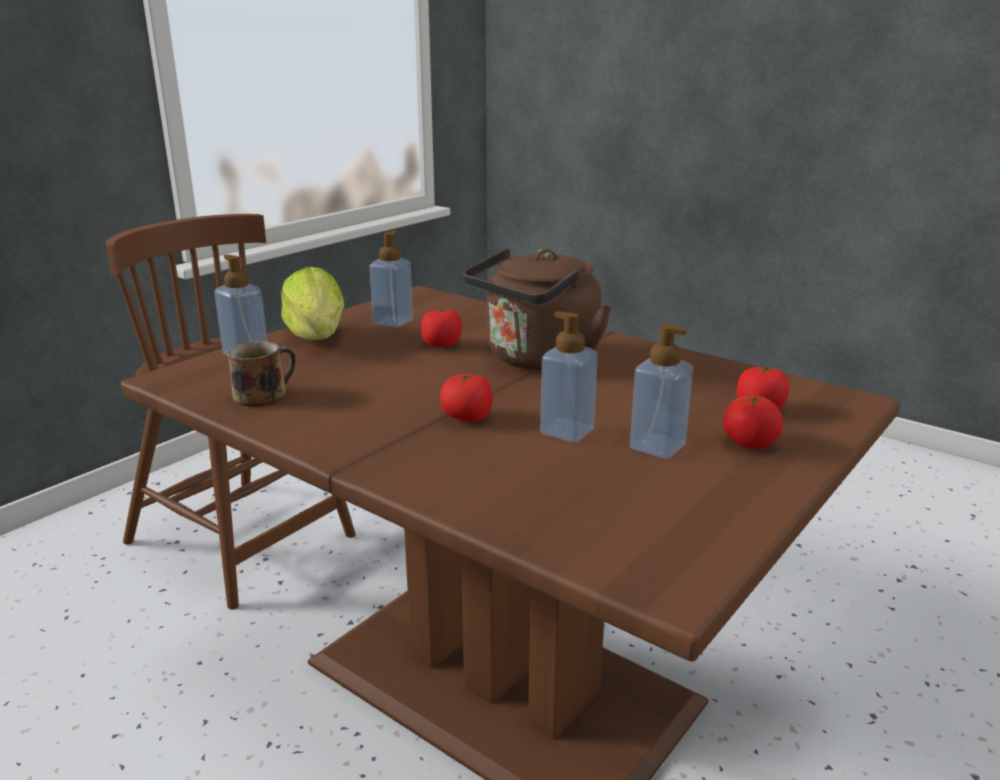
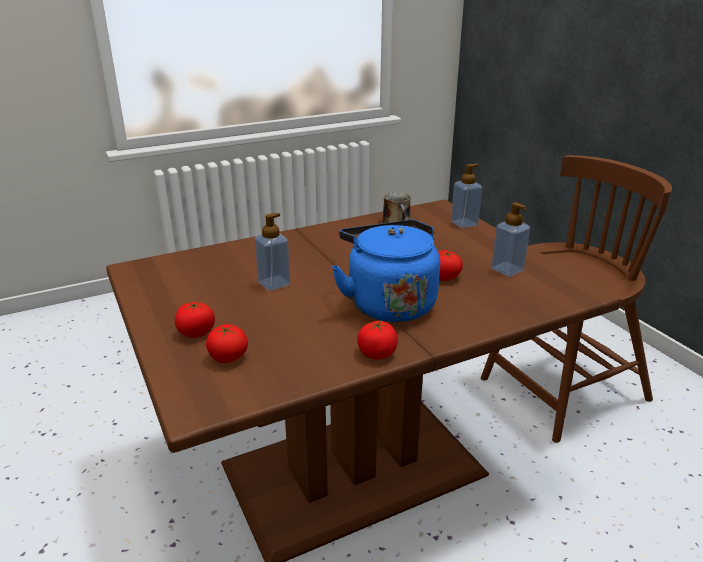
camera: 115 degrees right, 5 degrees up
(317, 337) = (485, 243): lettuce -> none
(467, 417) = (319, 262): tomato -> tomato (377, 353)
(538, 360) = (388, 303): brown kettle -> blue kettle
(657, 447) = (228, 302): soap dispenser -> none

